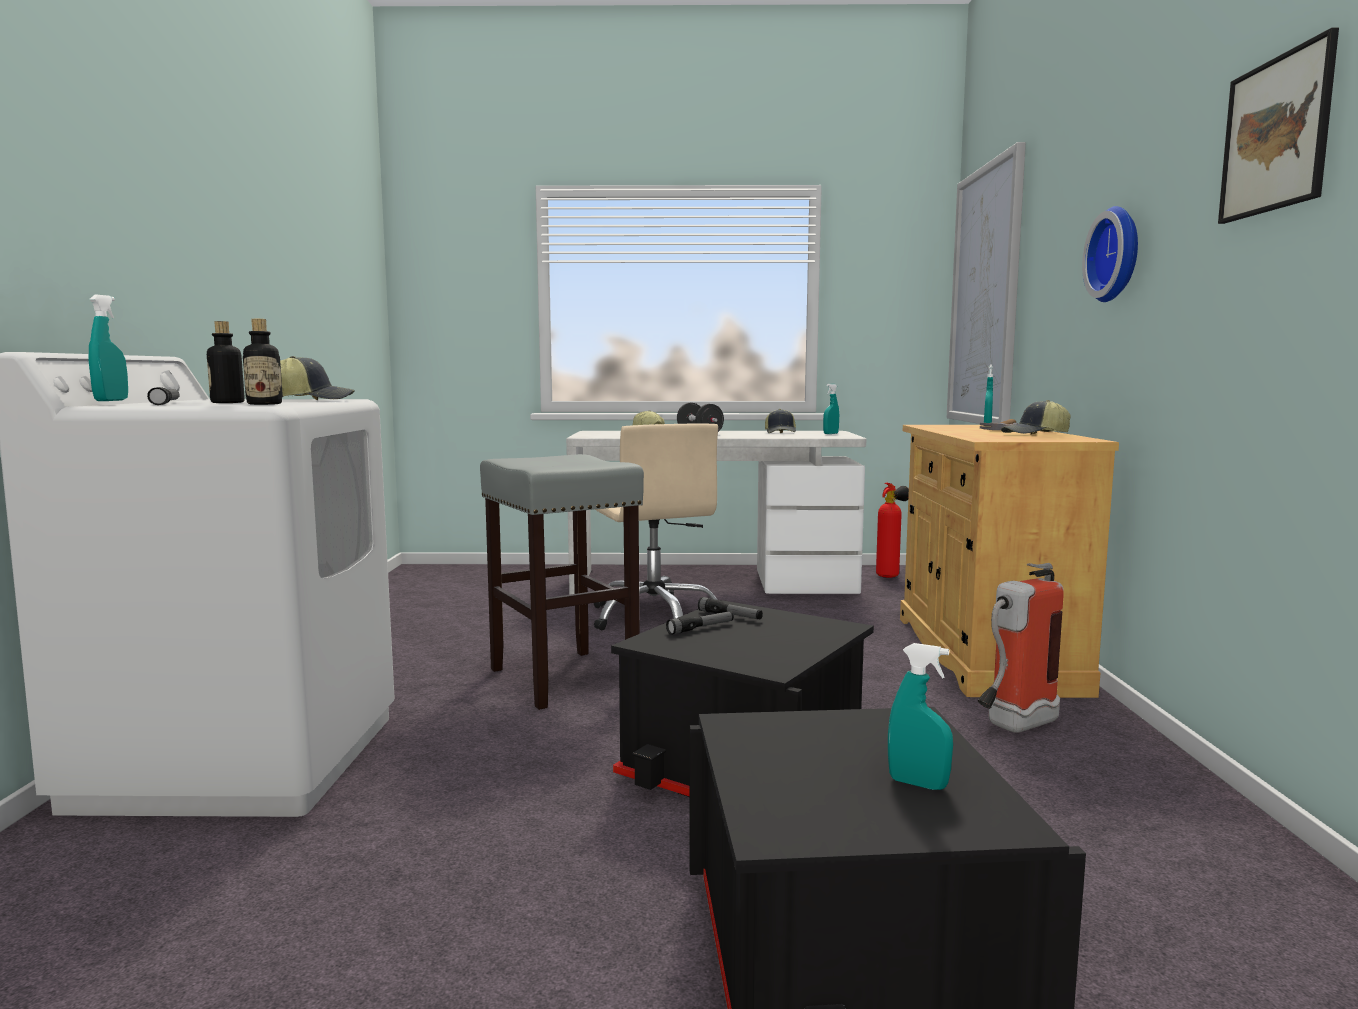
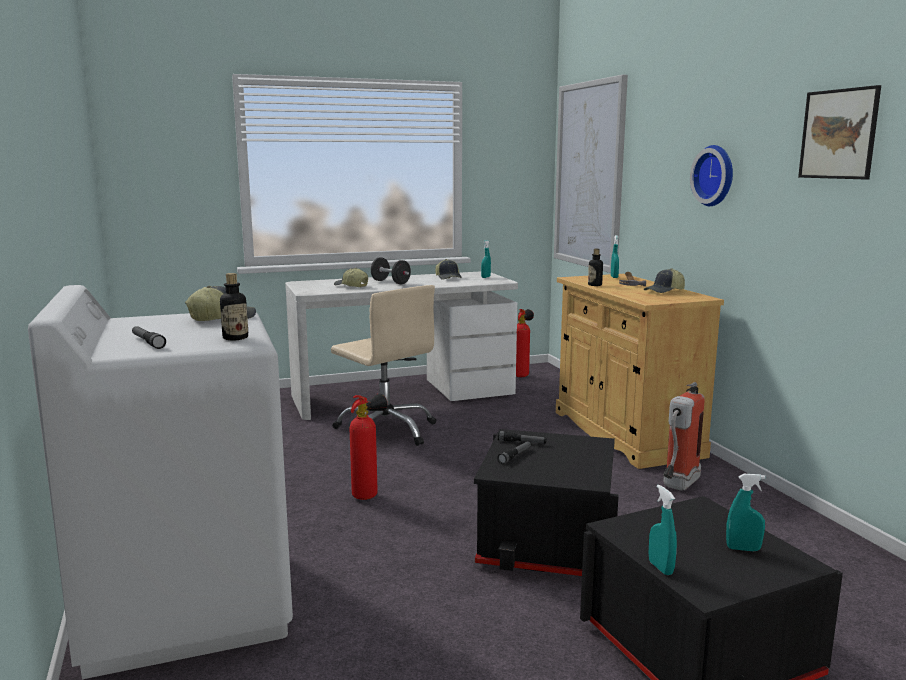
camera: 20 degrees left, 5 degrees up
(111, 400) = (109, 346): turquoise spray bottle -> turquoise spray bottle (660, 568)
(227, 402) = (187, 334): bottle -> bottle (595, 285)
(564, 679) = (369, 495): grey stool -> fire extinguisher

